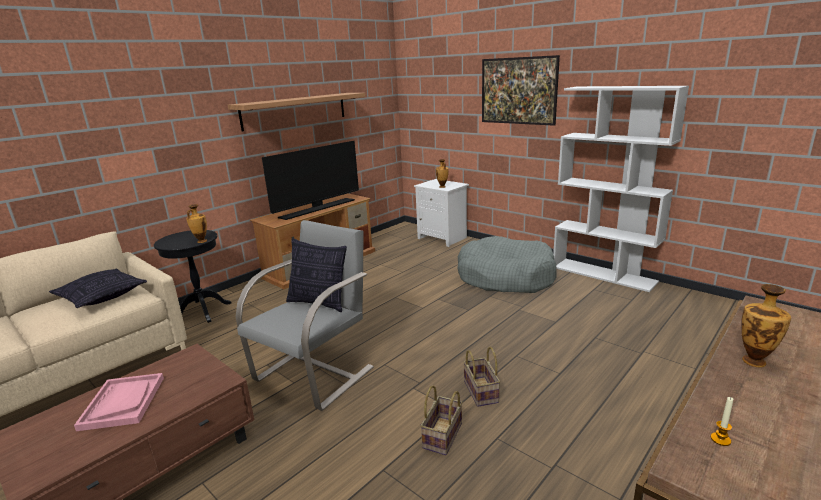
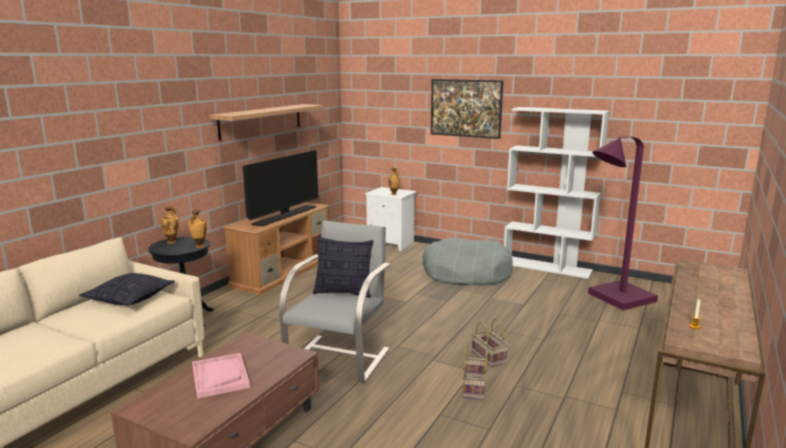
camera: 15 degrees left, 5 degrees down
(675, 322) = (614, 299): none -> purple floor lamp
(755, 361) = (698, 291): vase -> vase (172, 242)

